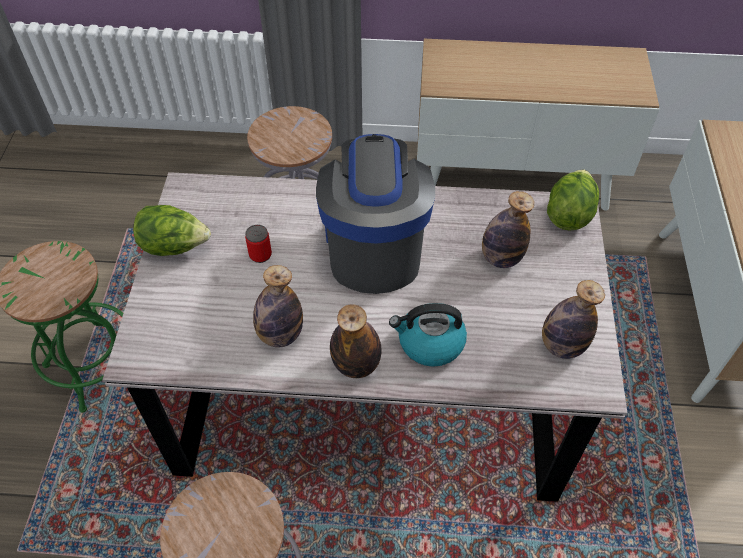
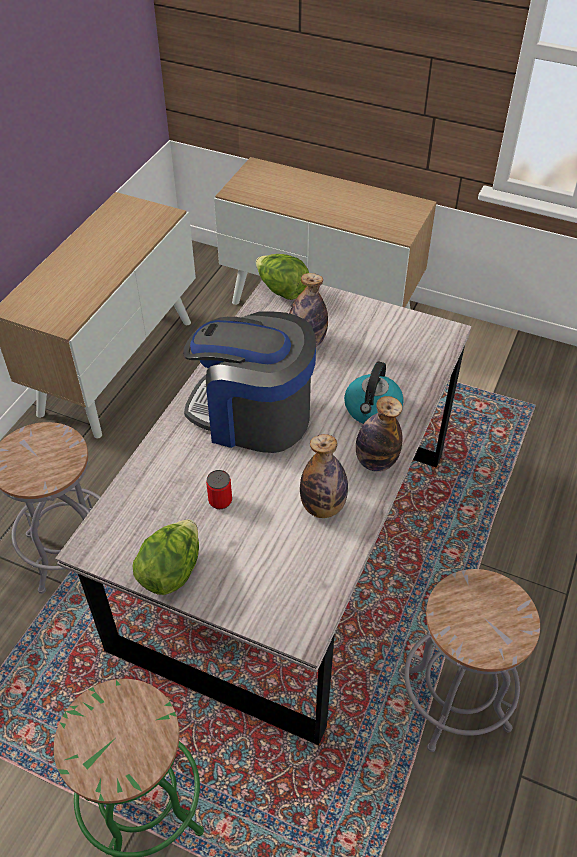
camera: 70 degrees left, 5 degrees down
(562, 346) = (404, 337): bottle -> none

